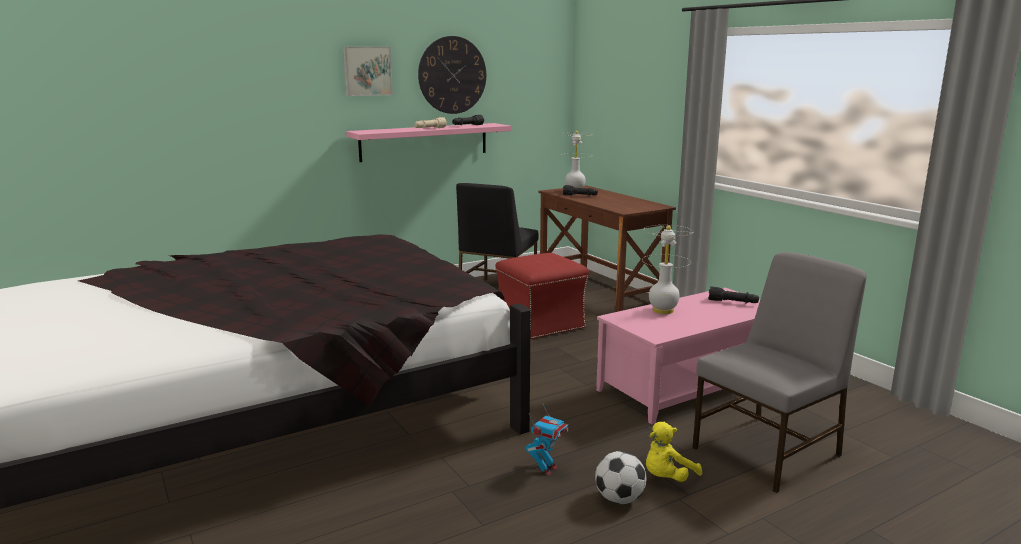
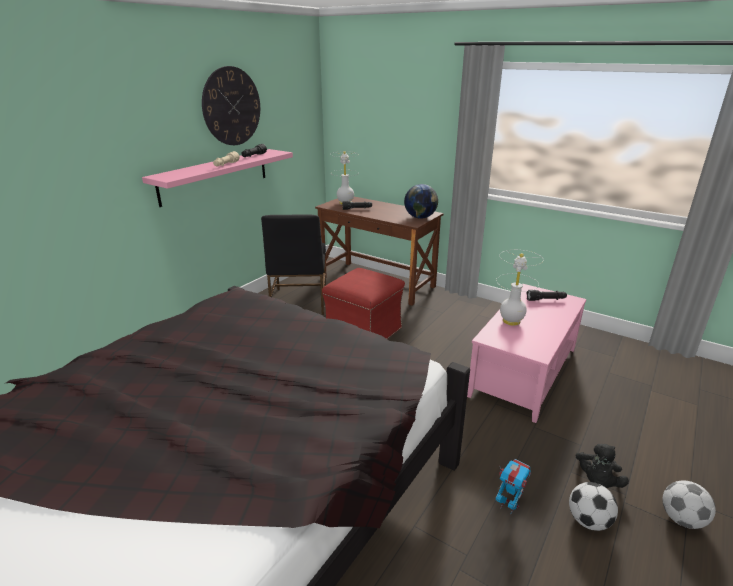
camera: 25 degrees left, 10 degrees up
(367, 71) = (153, 110): picture -> none
(546, 469) = (508, 506): toy robot -> toy robot turned 60 degrees counterclockwise
(640, 207) = (420, 217): none -> globe
(667, 478) = (597, 481): yellow plush toy -> black plush toy
(732, 527) = (681, 519): none -> football
(769, 451) = (630, 425): grey chair -> none

